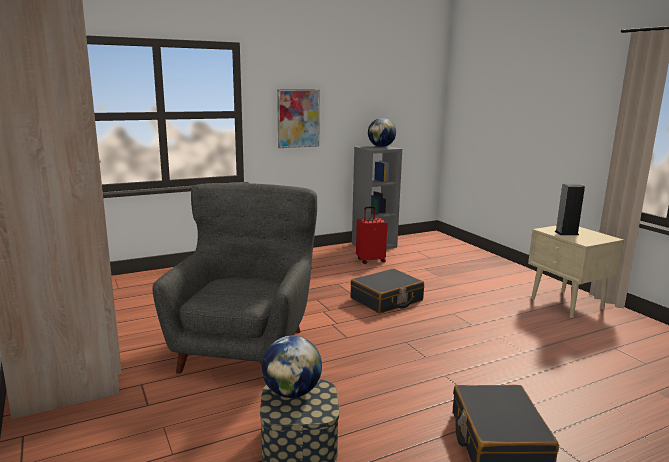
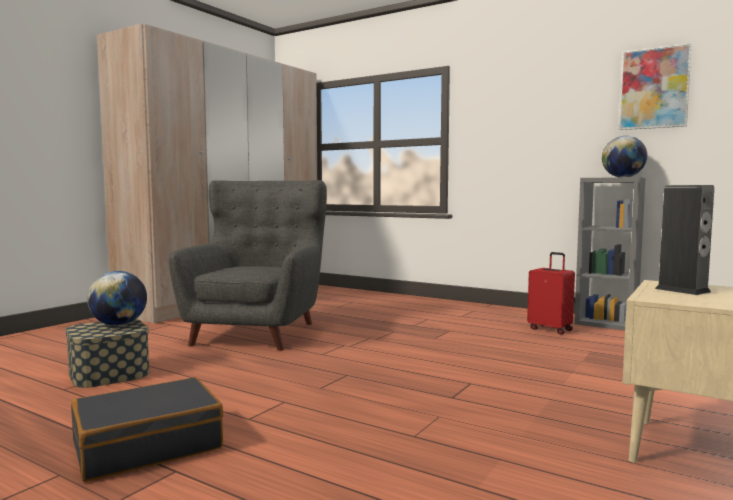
camera: 60 degrees right, 10 degrees down
(244, 347) = (256, 332): grey armchair -> grey armchair turned 60 degrees counterclockwise
(298, 118) = (512, 143): picture -> picture (654, 88)
(386, 300) = (446, 352): black suitcase -> none

